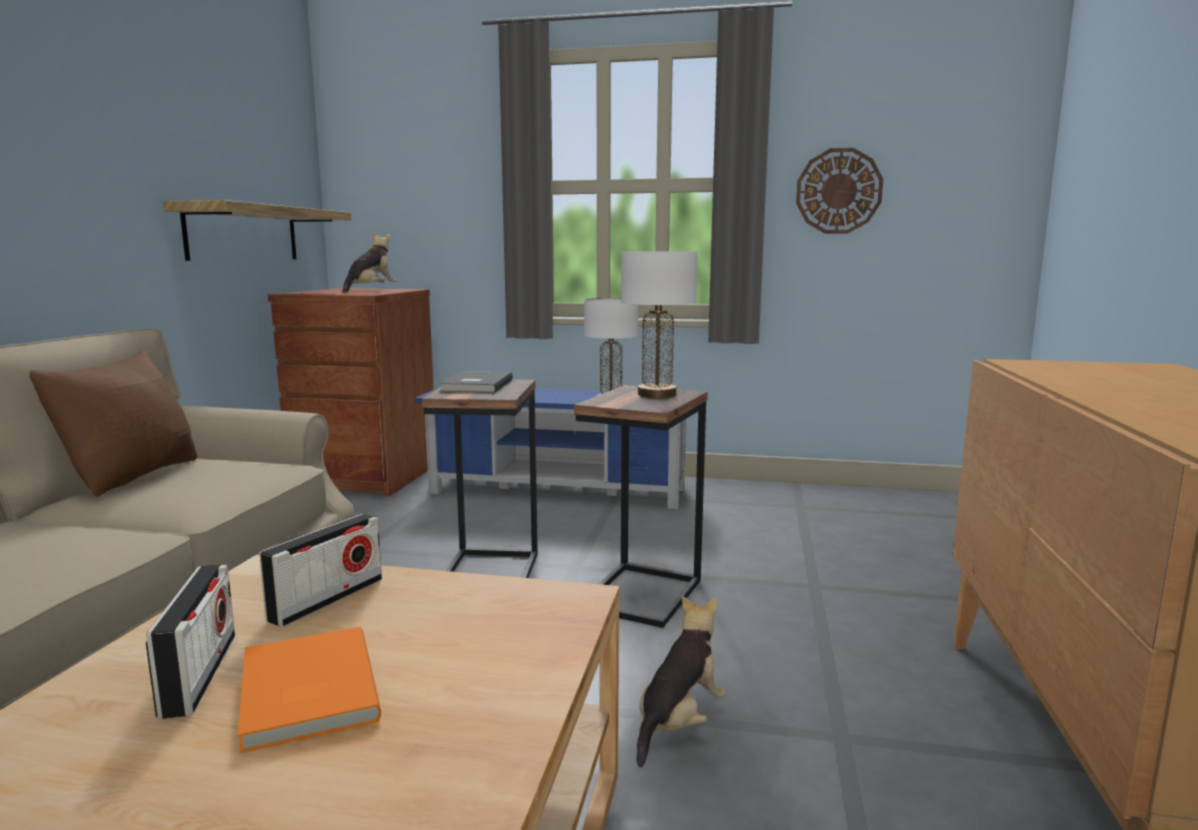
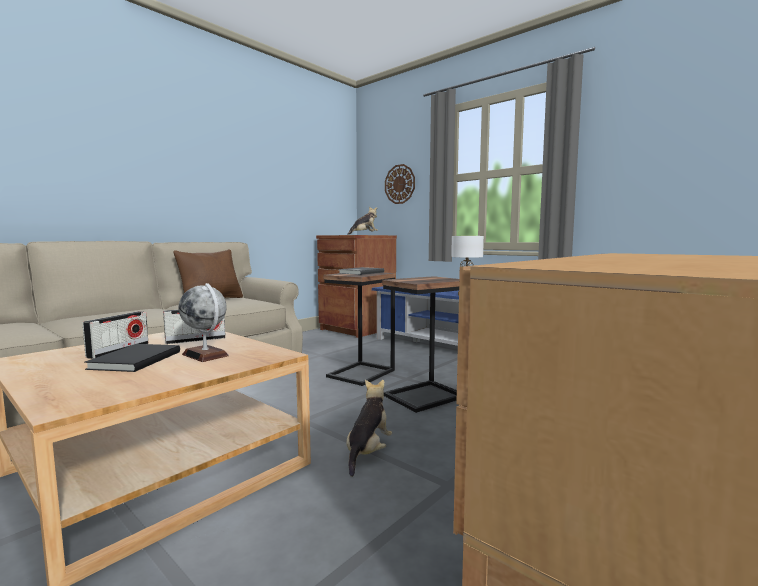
camera: 30 degrees right, 5 degrees down
(243, 234) = (308, 207): shelf -> none
(304, 692) = (133, 360): orange book -> black book
(437, 635) = (205, 355): none -> globe
(657, 394) = (437, 279): table lamp -> none
(679, 722) = (368, 452): plush toy -> plush toy turned 45 degrees counterclockwise
(838, 191) = (632, 164): wall clock -> wall clock (400, 184)

